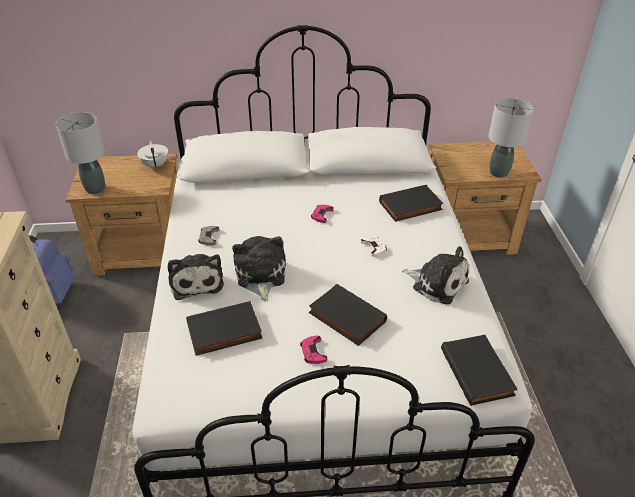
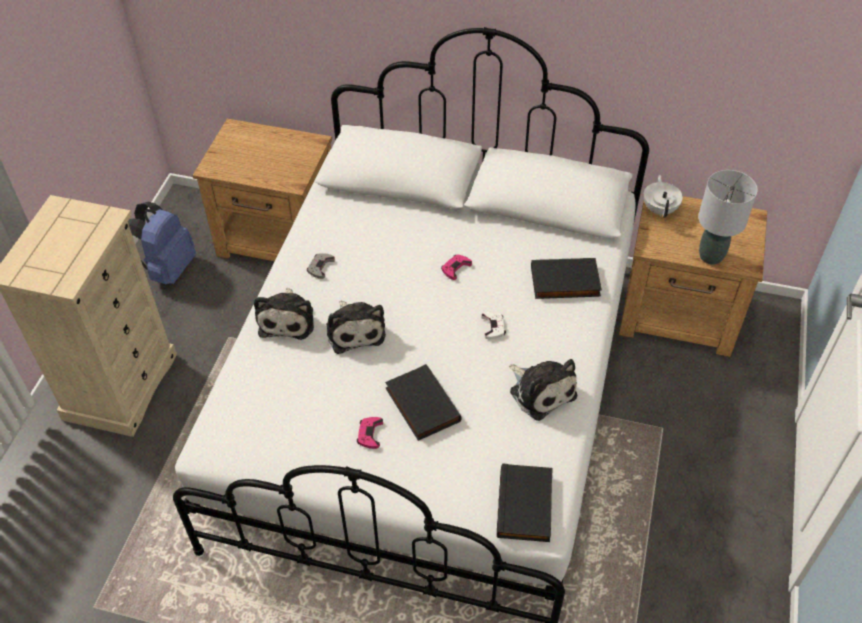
camera: 20 degrees right, 10 degrees up
(95, 189) = (227, 168): grey table lamp -> none
(155, 165) = (302, 148): white teapot -> white teapot (660, 209)
(224, 332) = (292, 387): black book -> none
(260, 275) = (355, 330): plush toy -> plush toy turned 150 degrees clockwise

